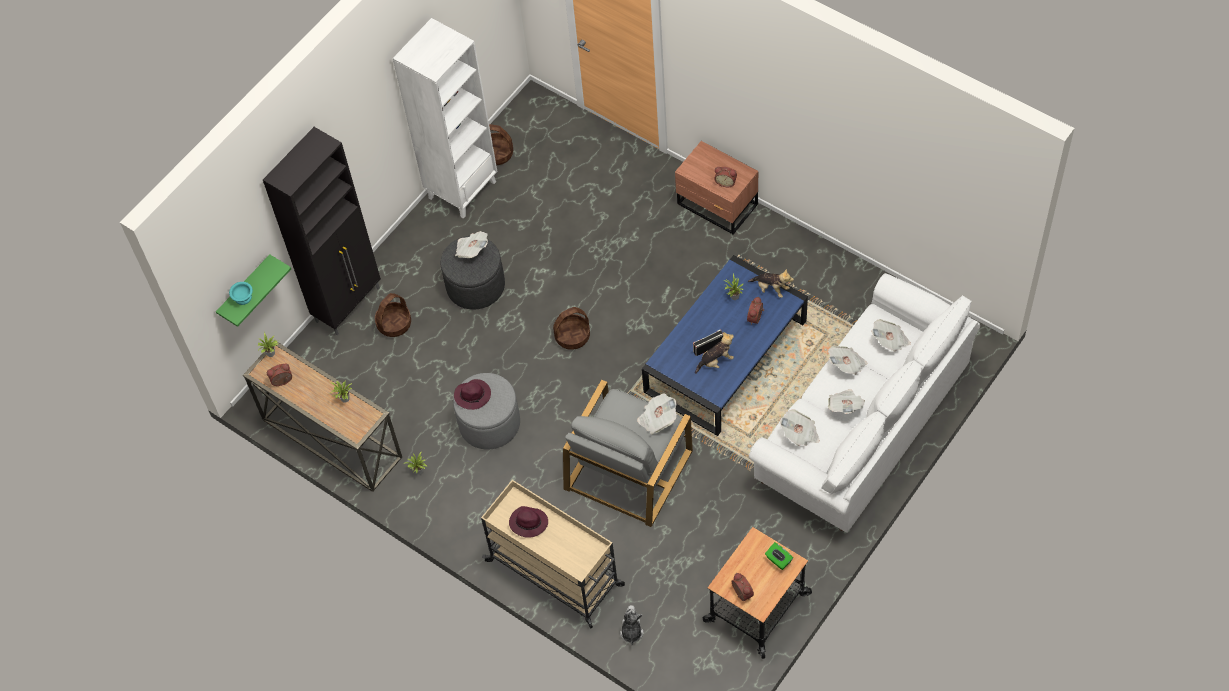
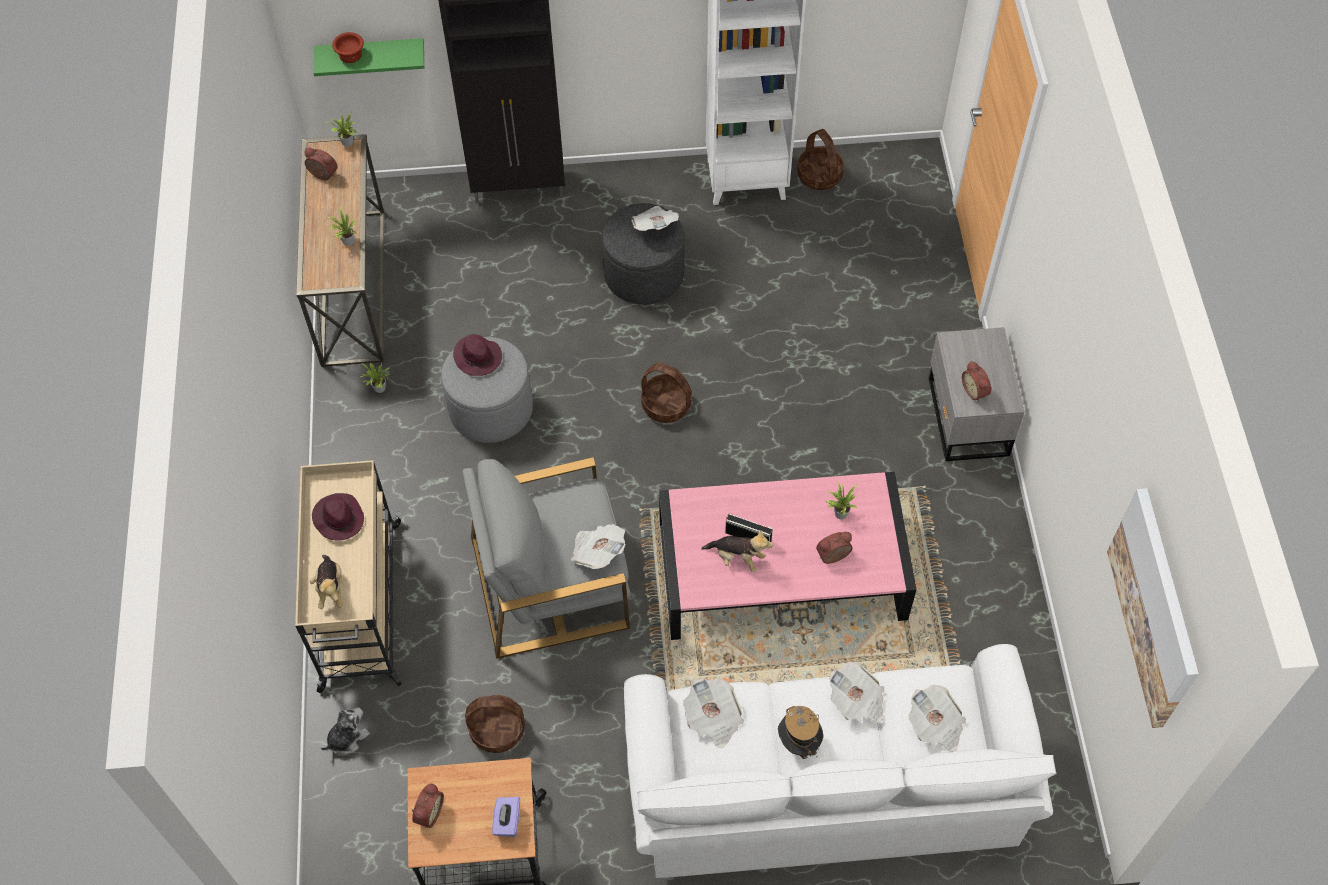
camera: 45 degrees right, 0 degrees up
(243, 298) = (350, 55): turquoise bowl -> brown bowl
(394, 324) = (533, 240): basket -> basket (497, 729)
(717, 206) = (966, 418): brown nightstand -> grey nightstand
(725, 357) = (780, 572): blue coffee table -> pink coffee table
(771, 289) = (887, 543): plush toy -> plush toy (331, 588)
(778, 560) = (507, 821): green tissue box -> purple tissue box
(845, 406) = (798, 742): newspaper -> hat
(955, 183) = (1155, 608): none -> picture

